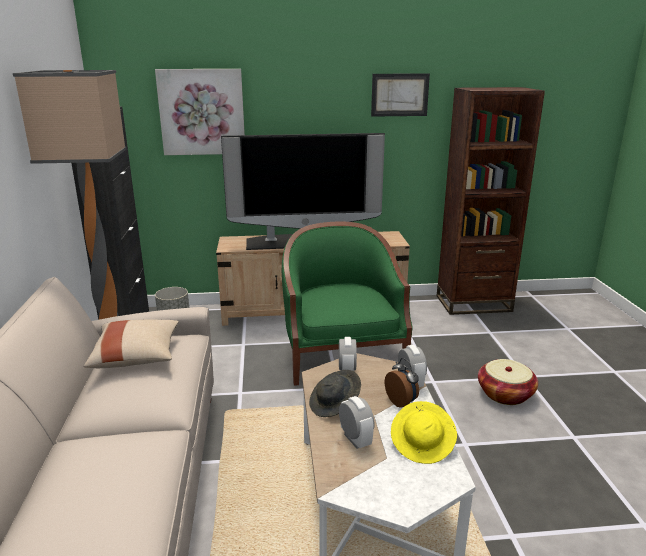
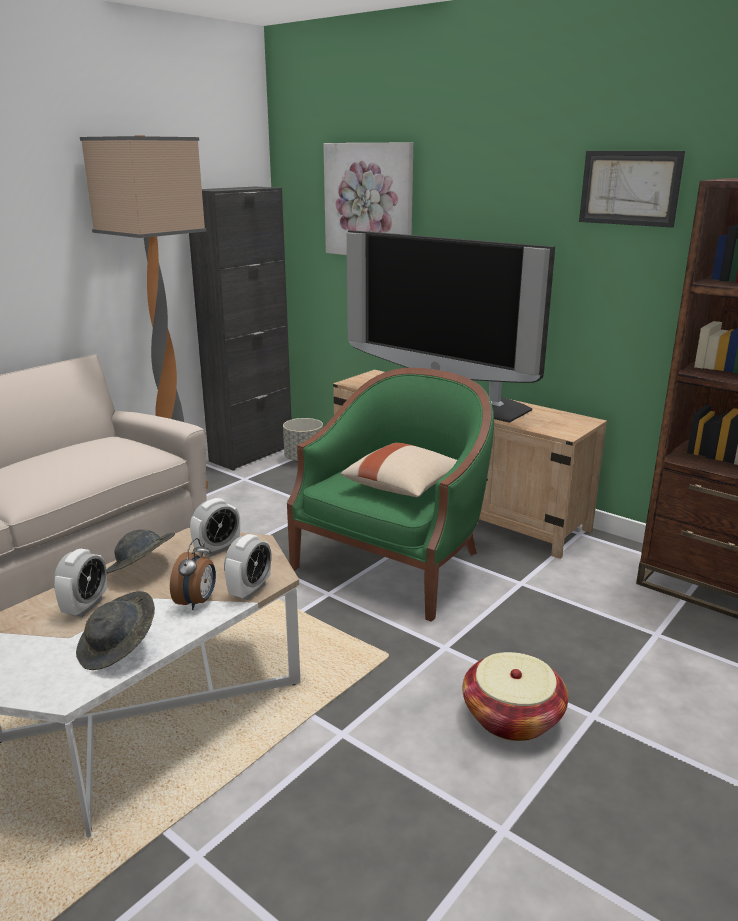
camera: 45 degrees right, 0 degrees up
(137, 357) = (82, 450): beige pillow -> beige pillow (404, 487)
(423, 444) = (118, 648): yellow hat -> grey hat

